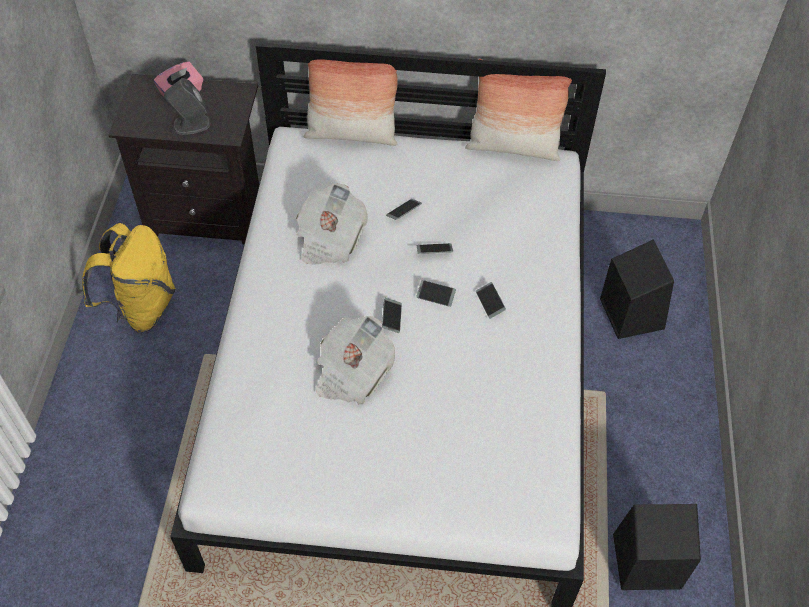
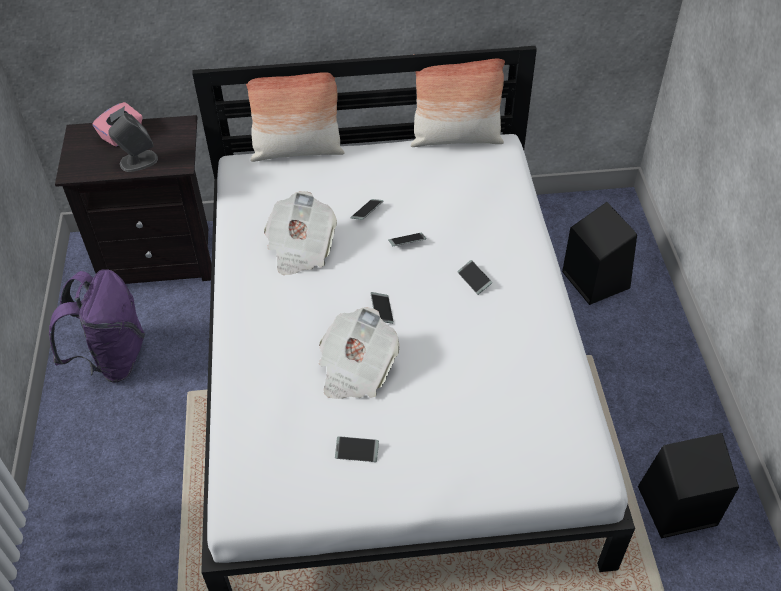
camera: 10 degrees left, 5 degrees down
(142, 308) = (112, 359): yellow backpack -> purple backpack
(435, 295) = (419, 282): phone -> phone (357, 452)

